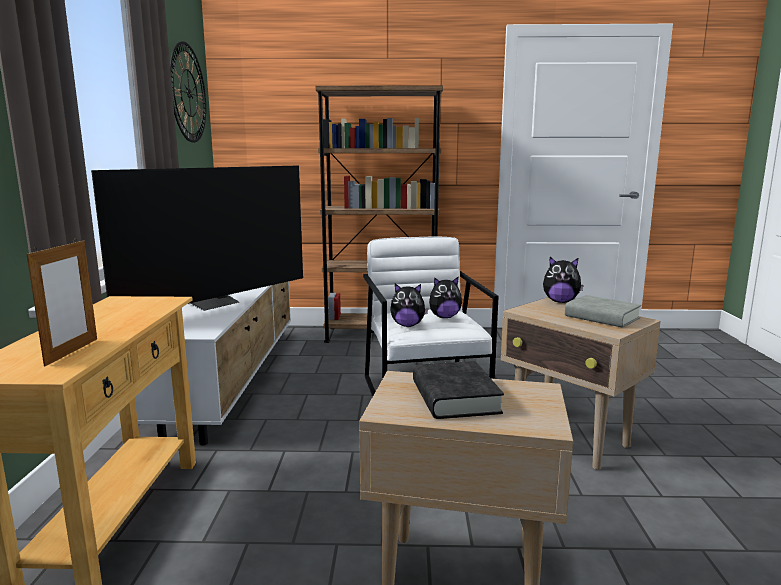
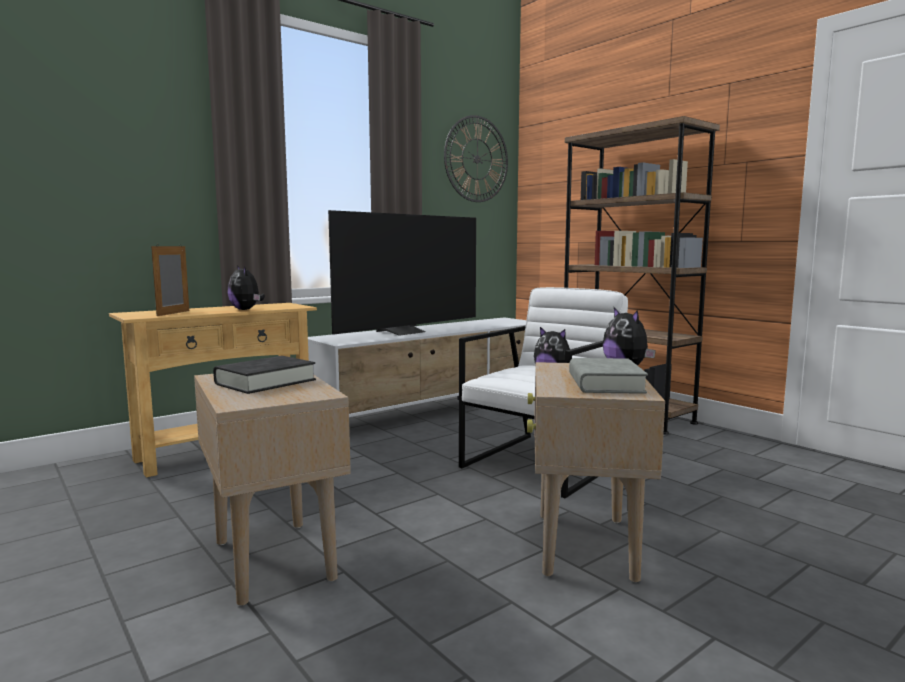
camera: 50 degrees right, 5 degrees down
(72, 352) = (173, 313): picture frame -> picture frame turned 135 degrees clockwise
(214, 303) = (405, 332): television -> television turned 45 degrees counterclockwise
(407, 325) = (502, 373): plush toy -> plush toy (246, 310)

